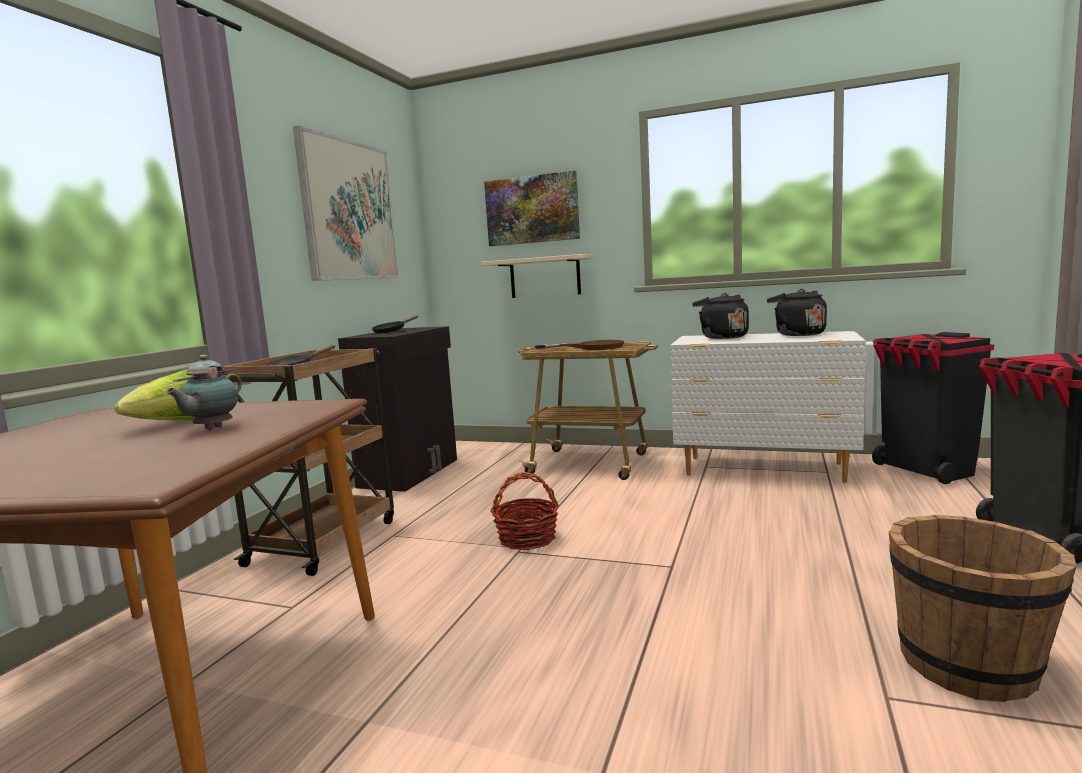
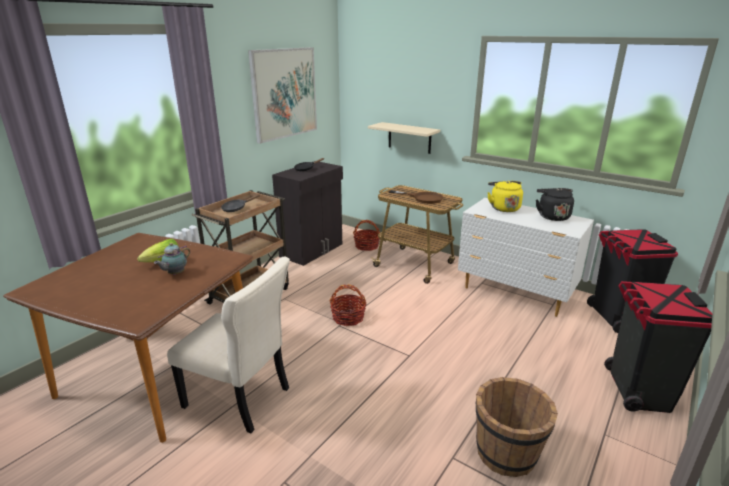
camera: 15 degrees right, 15 degrees up
(380, 704) = (240, 399): none -> beige chair
(498, 456) = (366, 246): none -> basket
(532, 209) = (406, 91): picture -> none
(721, 337) = (503, 208): black kettle -> yellow kettle

